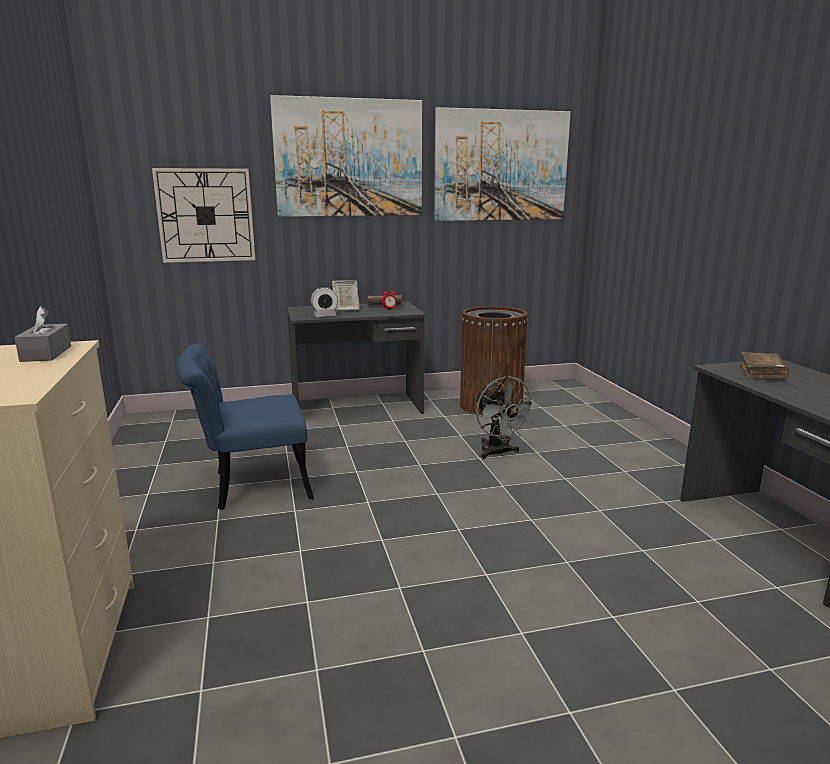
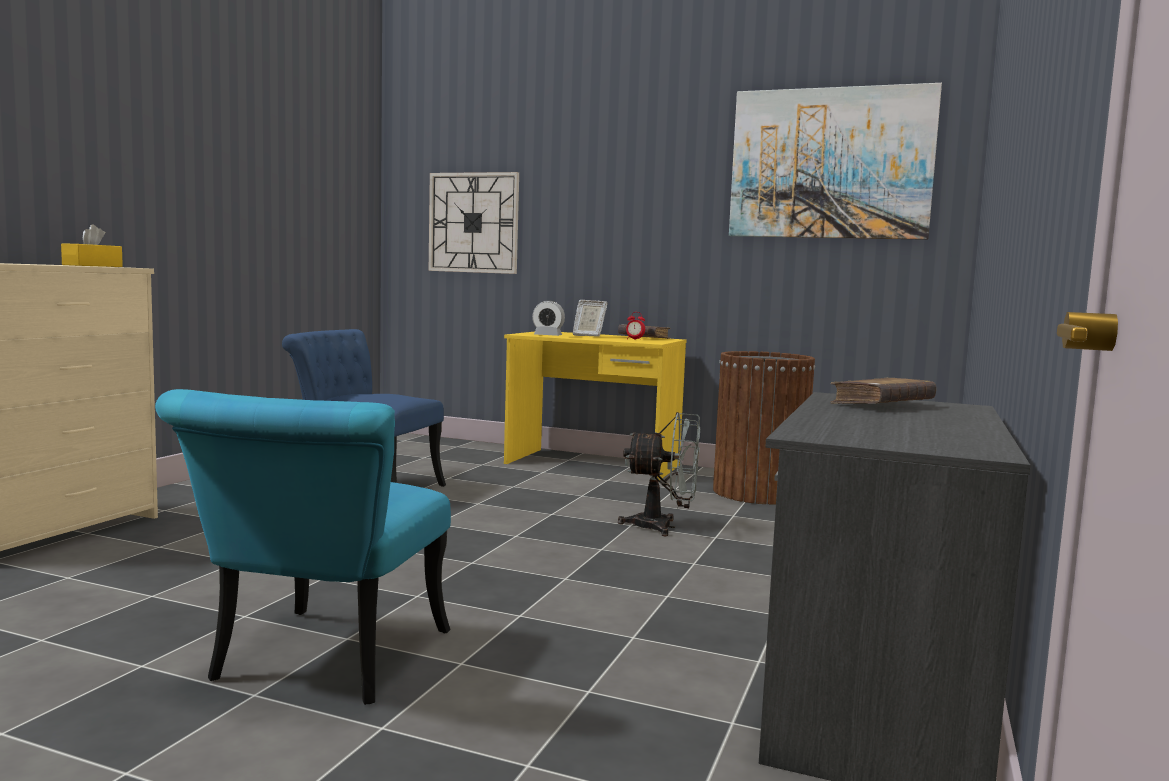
camera: 35 degrees right, 10 degrees down
(46, 353) = (92, 266): grey tissue box -> yellow tissue box
(349, 158) = (627, 158): picture -> none
(357, 408) = (592, 465): grey desk -> yellow desk
(498, 453) = (663, 527): grey fan -> grey fan turned 90 degrees counterclockwise
(554, 664) = (320, 665): none -> turquoise chair

